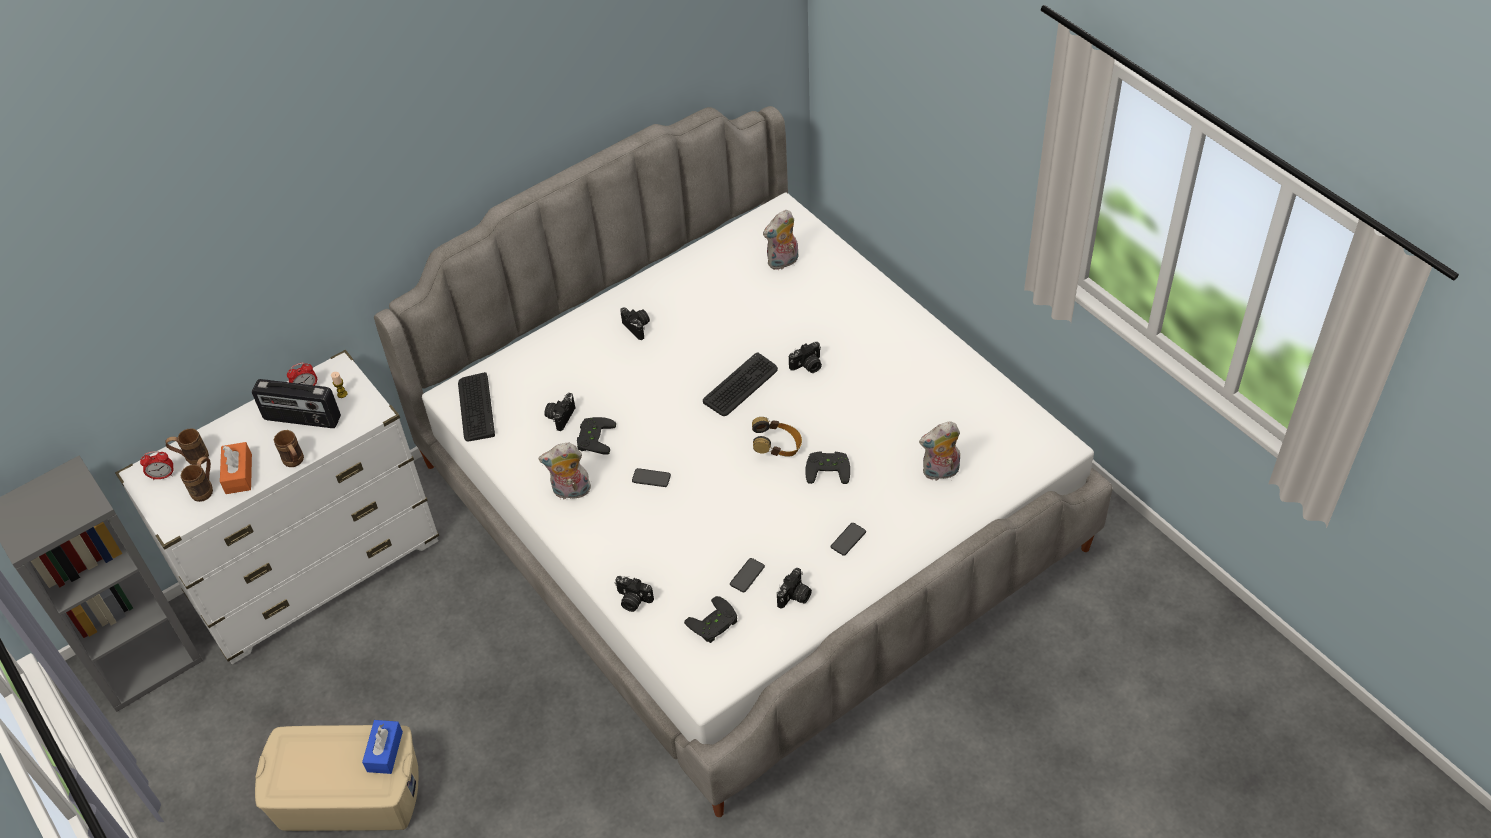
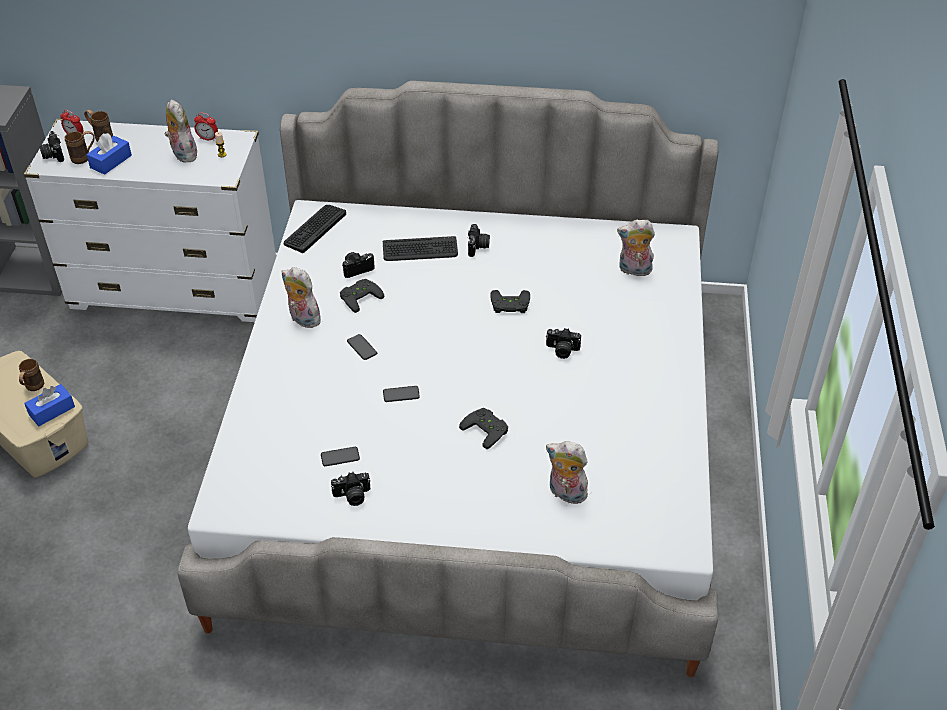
camera: 40 degrees right, 5 degrees down
(239, 474) = (111, 161): orange tissue box -> blue tissue box
(295, 462) = (146, 176): brown mug -> brown mug (33, 388)
(302, 419) = (182, 154): radio -> plush toy
(632, 600) = (250, 415): camera -> camera (53, 155)
(714, 624) = (278, 471): black game controller -> black game controller (509, 305)
(741, 385) = (498, 331): keyboard -> keyboard (420, 250)
(777, 448) = (470, 389): headphones -> none
(848, 539) = (438, 487): phone -> phone (401, 394)

